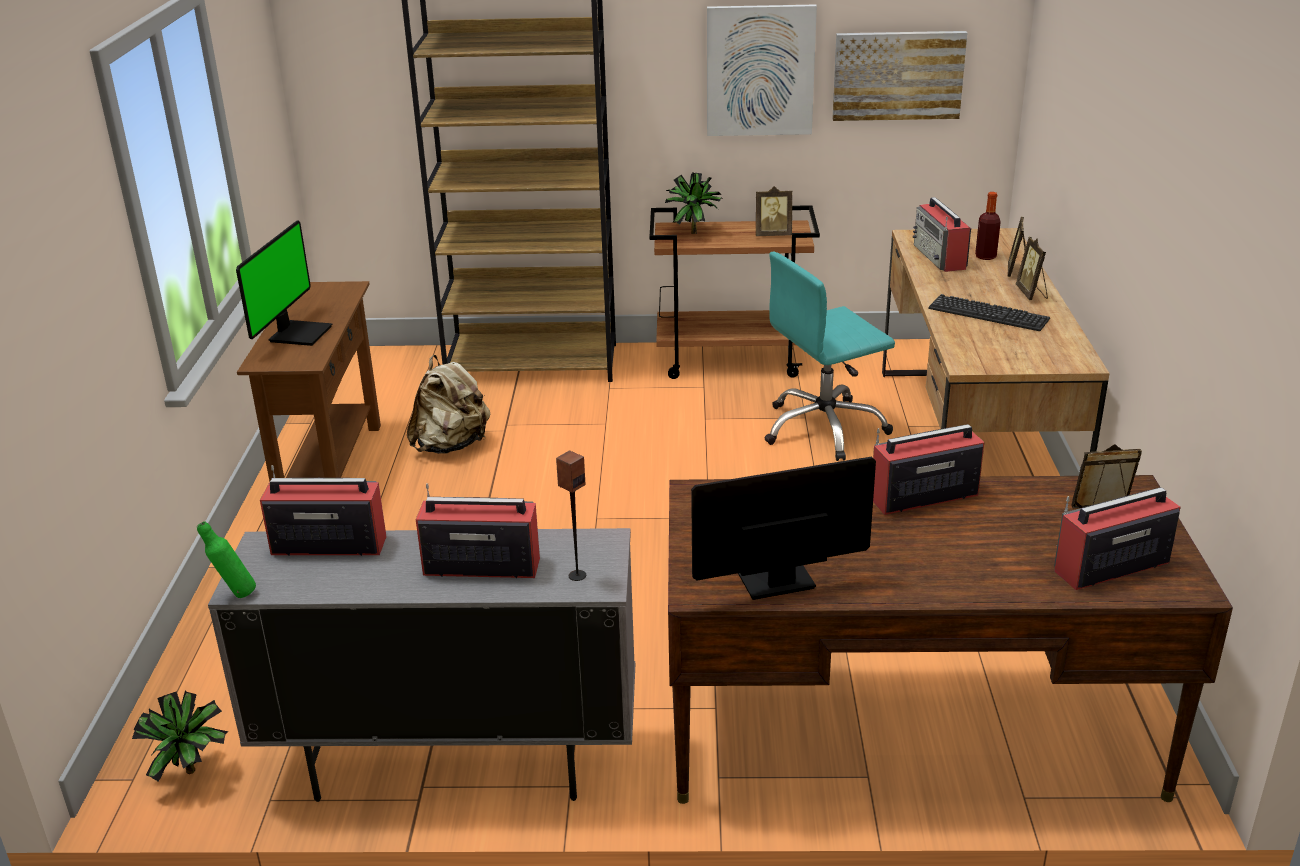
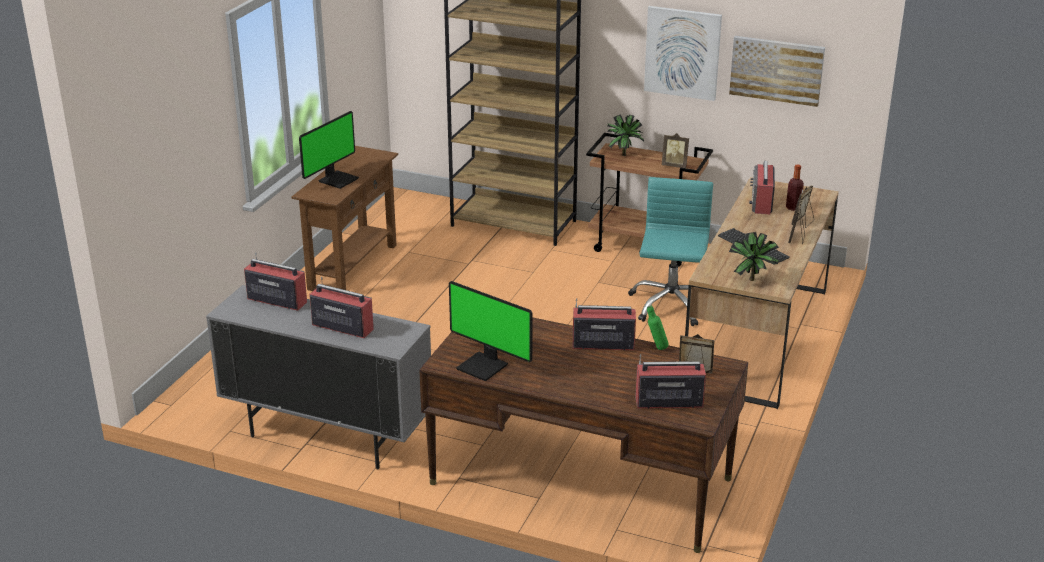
camera: 20 degrees right, 0 degrees up
(192, 775) = (199, 410): potted plant -> potted plant (753, 281)
(235, 595) = (220, 314): green bottle -> green bottle (656, 347)
(451, 445) = (430, 266): beige backpack -> none
(577, 575) = (385, 341): speaker -> none
(773, 578) = (484, 366): monitor -> monitor turned 150 degrees counterclockwise
(824, 429) = (670, 304): turquoise office chair -> turquoise office chair turned 105 degrees clockwise

